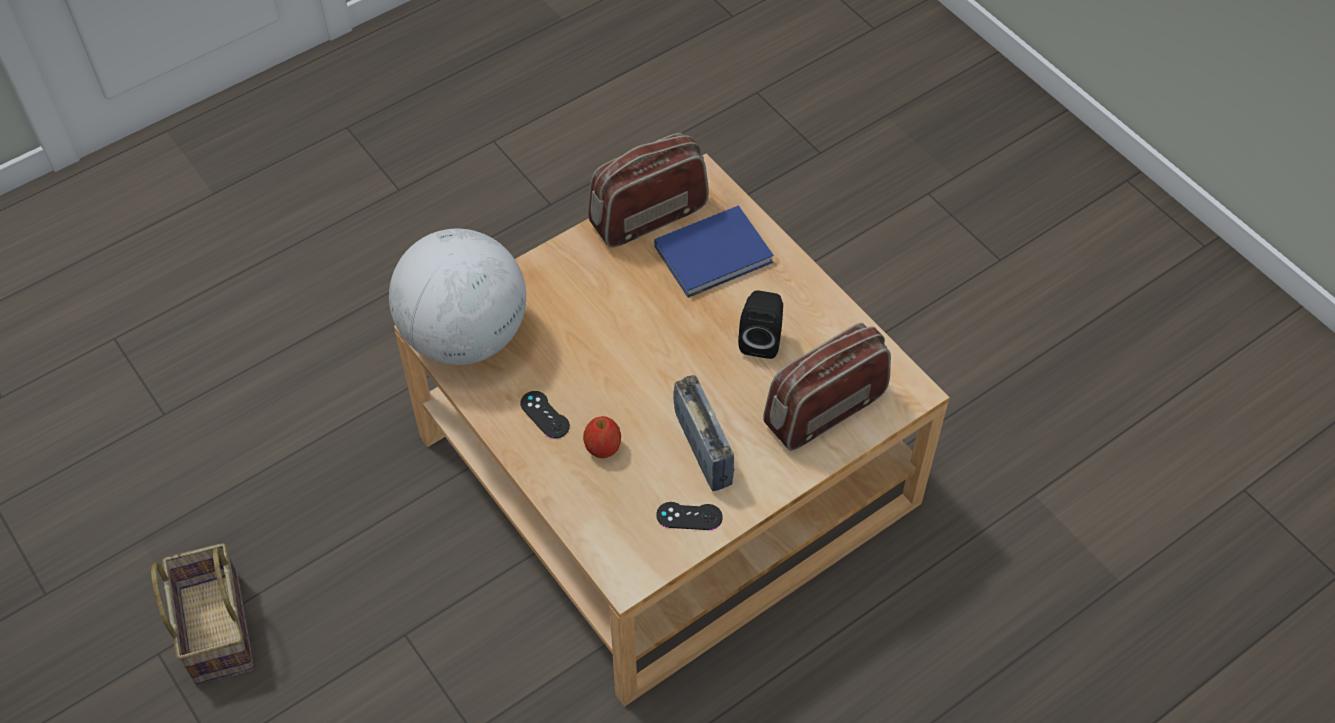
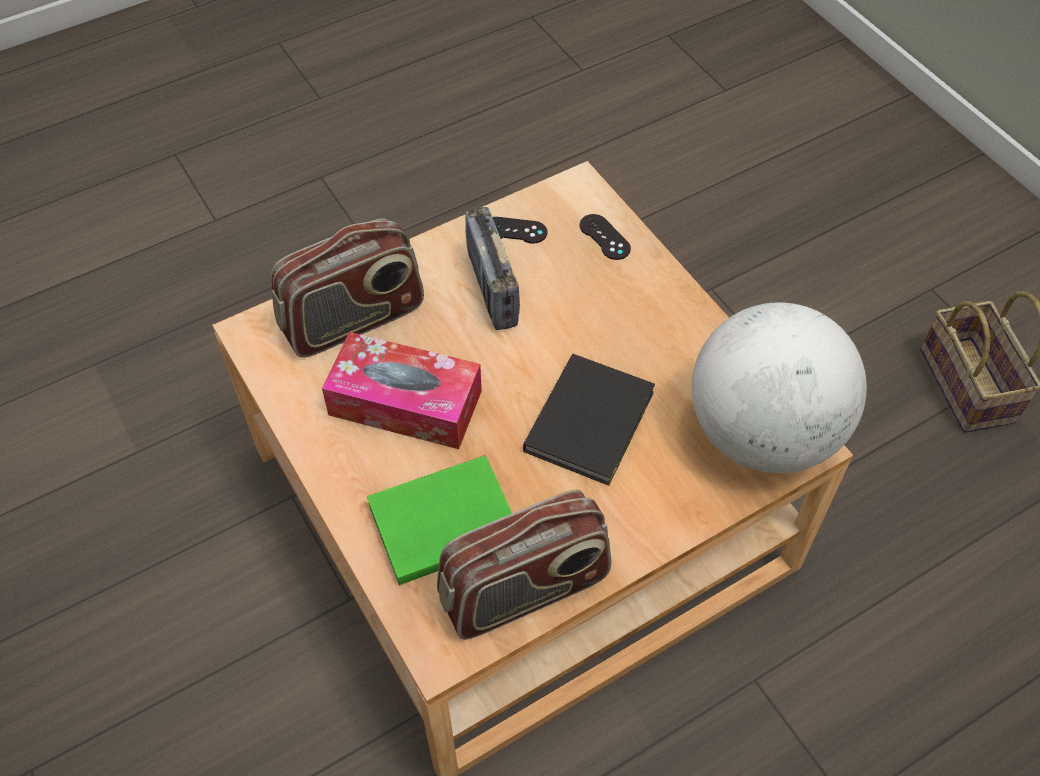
camera: 175 degrees left, 0 degrees up
(545, 415) = (661, 336): black game controller -> black game controller (604, 237)
(603, 448) = (598, 298): apple -> none
(604, 337) = (592, 419): none -> black book
(716, 254) = (439, 521): blue book -> green book
(761, 339) = (405, 403): black speaker -> tissue box

